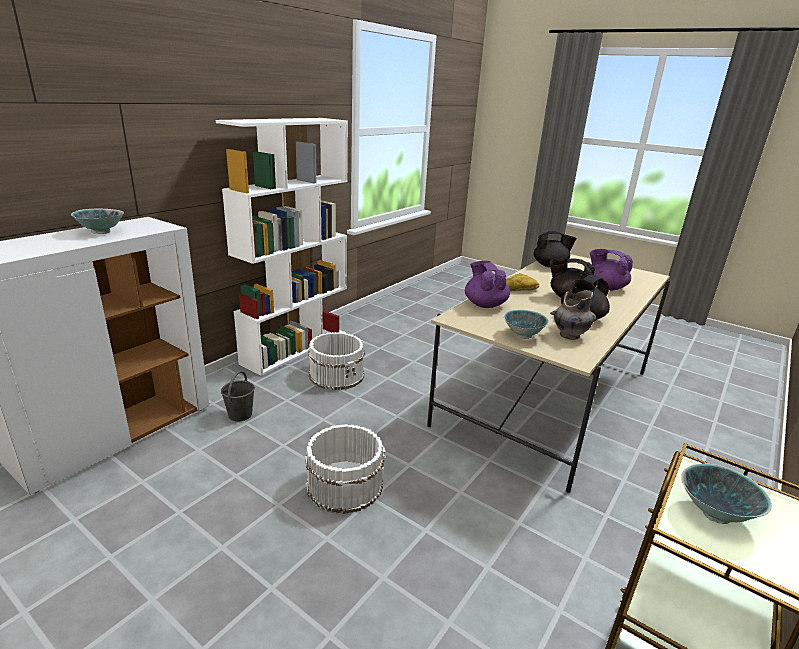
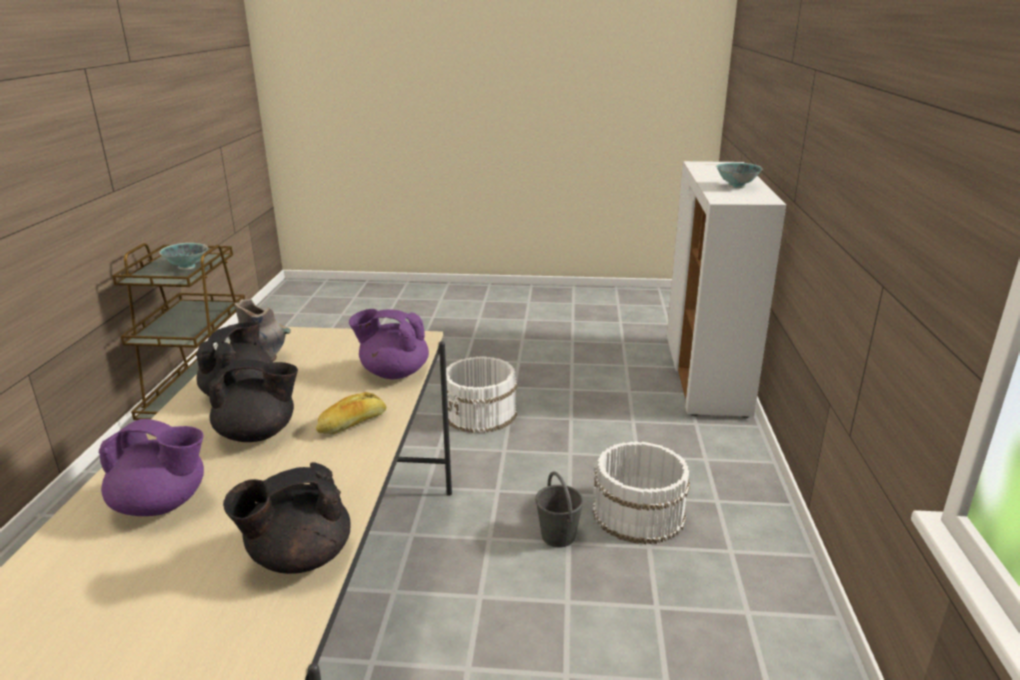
camera: 150 degrees right, 0 degrees up
(240, 414) = (651, 425): grey bucket -> grey bucket (558, 536)
(295, 347) = (766, 535): white bookcase -> none
(484, 304) = (393, 373): purple teapot -> purple teapot turned 150 degrees clockwise
(523, 335) = (323, 343): bowl -> none

